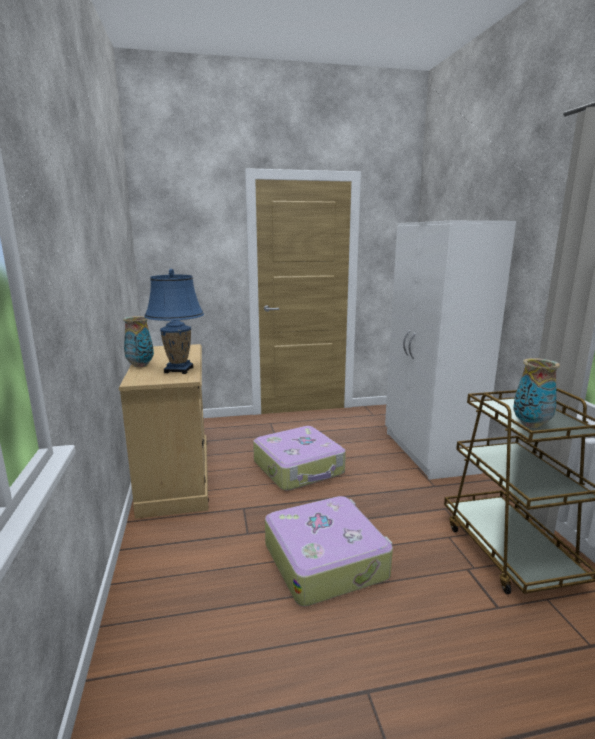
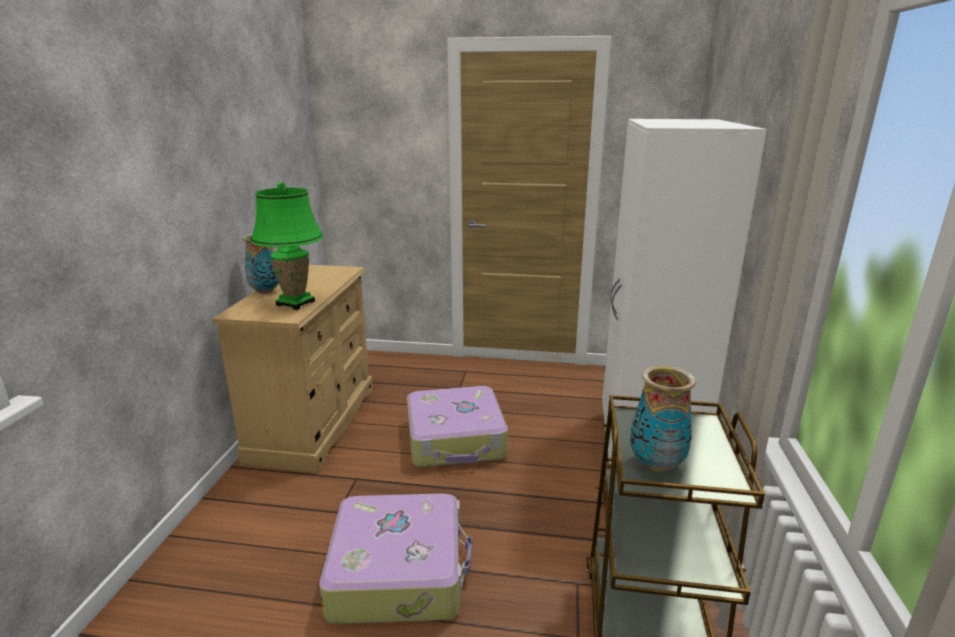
camera: 20 degrees right, 5 degrees up
(179, 370) = (296, 303): blue table lamp -> green table lamp

